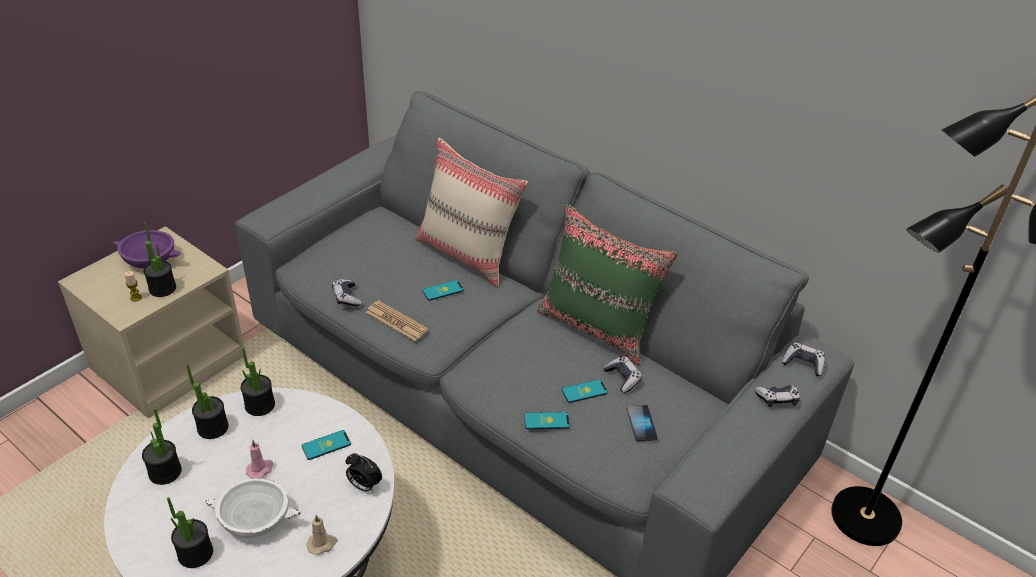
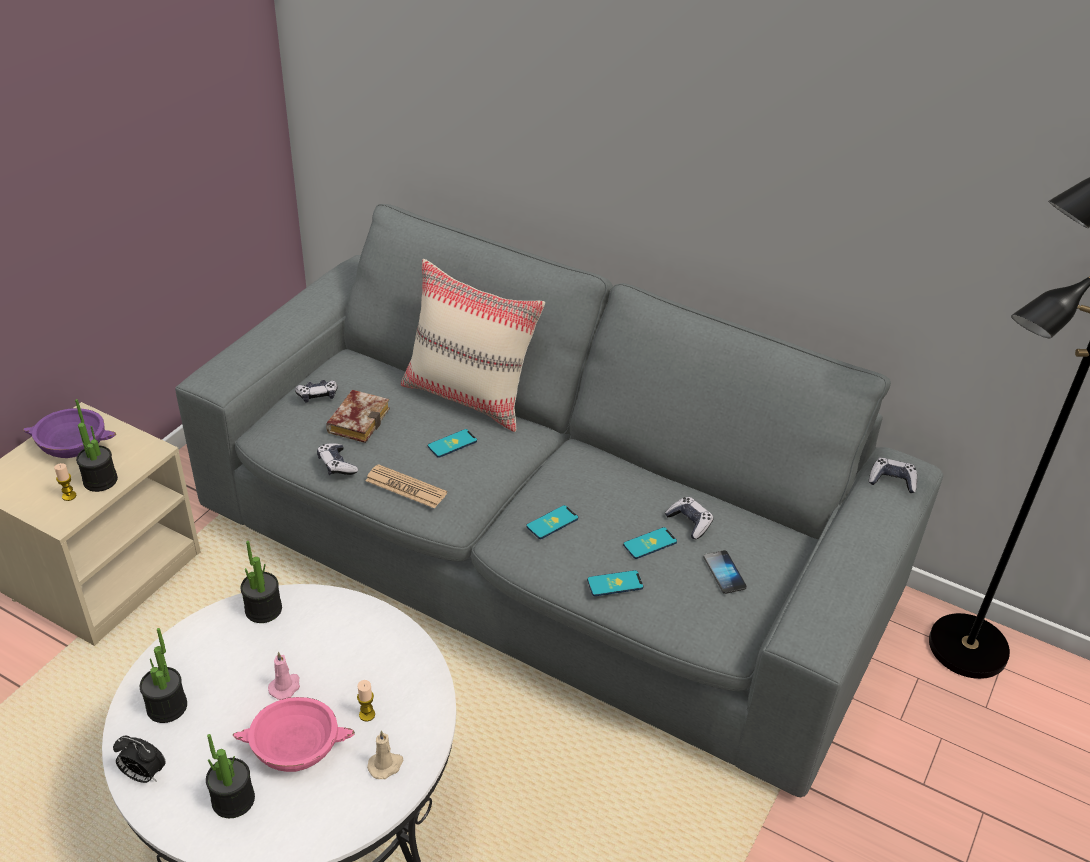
camera: 10 degrees left, 0 degrees up
(213, 428) = (212, 644): potted plant -> none
(254, 520) = (295, 749): white bowl -> pink bowl
(318, 500) = (367, 714): none -> candle
(326, 445) = (358, 647): phone -> phone (552, 522)
(364, 486) = (417, 689): alarm clock -> alarm clock (143, 775)
(373, 263) = (358, 419): none -> book
(597, 327) = (645, 467): green pillow -> none
(777, 399) = (874, 525): game controller -> game controller (317, 395)

